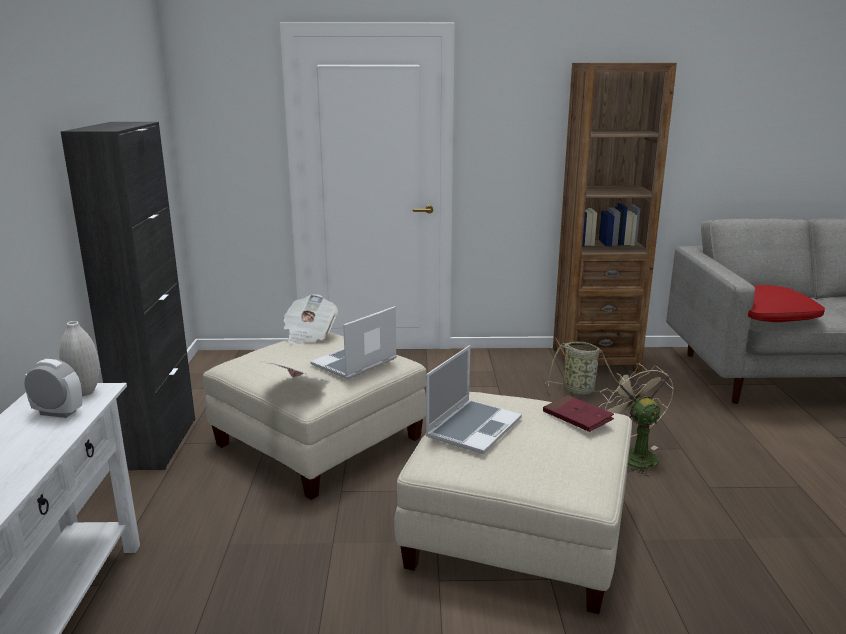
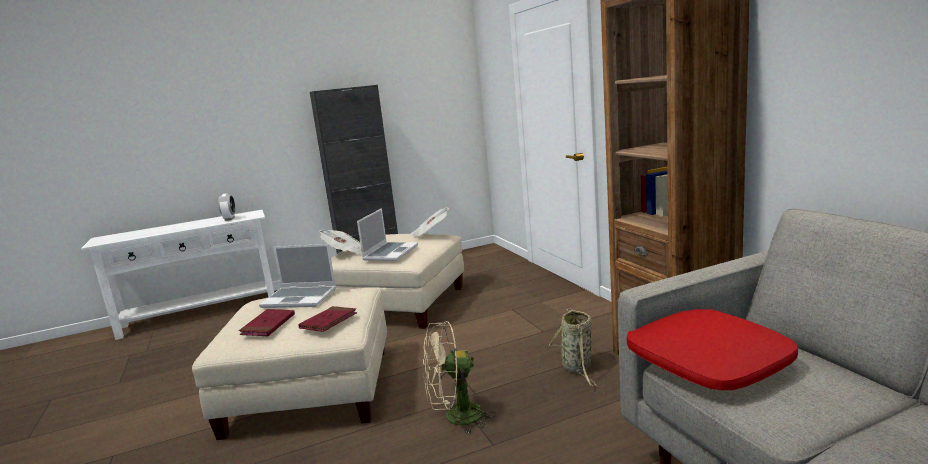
camera: 70 degrees right, 5 degrees down
(85, 392) = (251, 215): white vase -> none
(354, 363) = (390, 252): laptop -> laptop turned 90 degrees clockwise
(554, 452) = (268, 325): none -> red book
(632, 456) = (455, 418): beige fan -> beige fan turned 150 degrees counterclockwise

